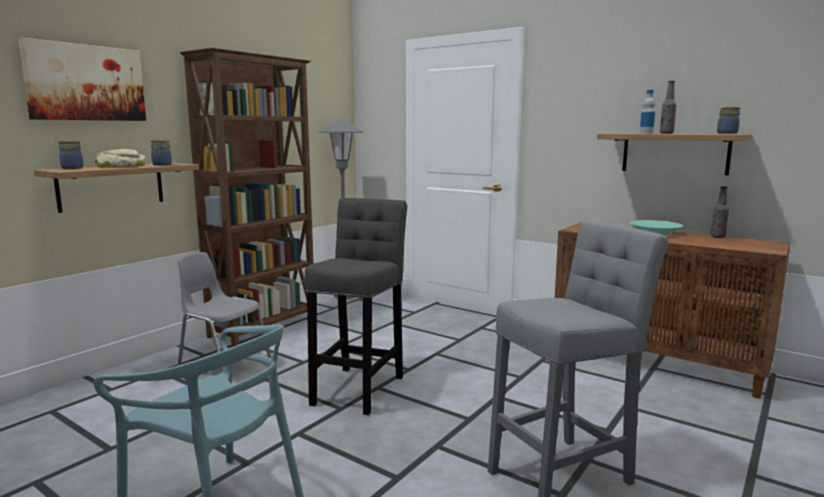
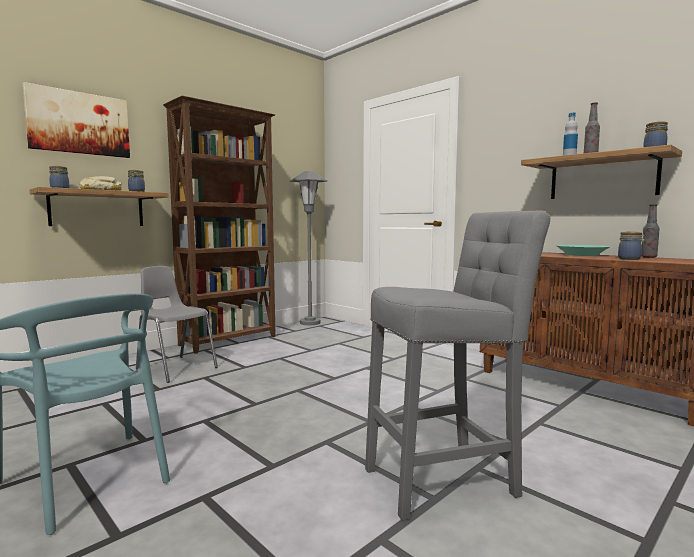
camera: 10 degrees right, 5 degrees down
(360, 387) = (281, 389): grey stool -> none
(704, 242) = (630, 259): none -> jar

